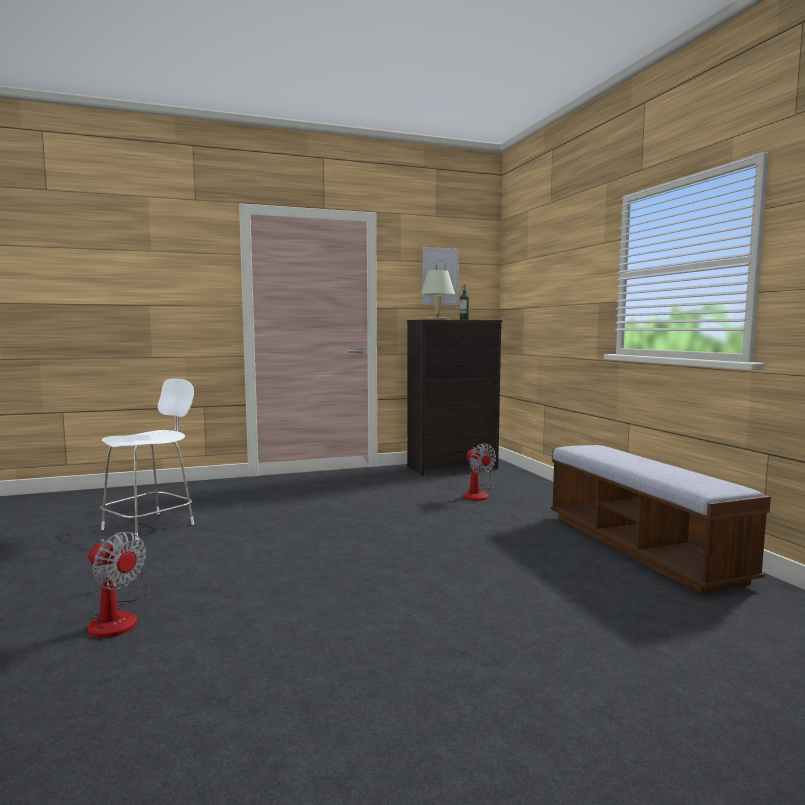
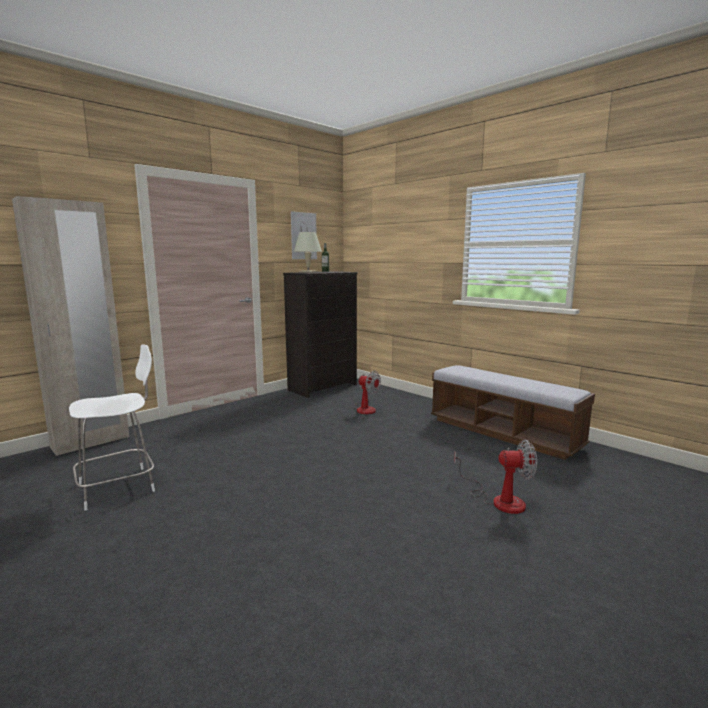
camera: 25 degrees left, 5 degrees up
(118, 617) = (198, 587): fan -> fan (499, 499)
(151, 526) = (120, 486): white chair -> white chair turned 45 degrees clockwise
(169, 487) = (91, 442): none -> beige wardrobe

